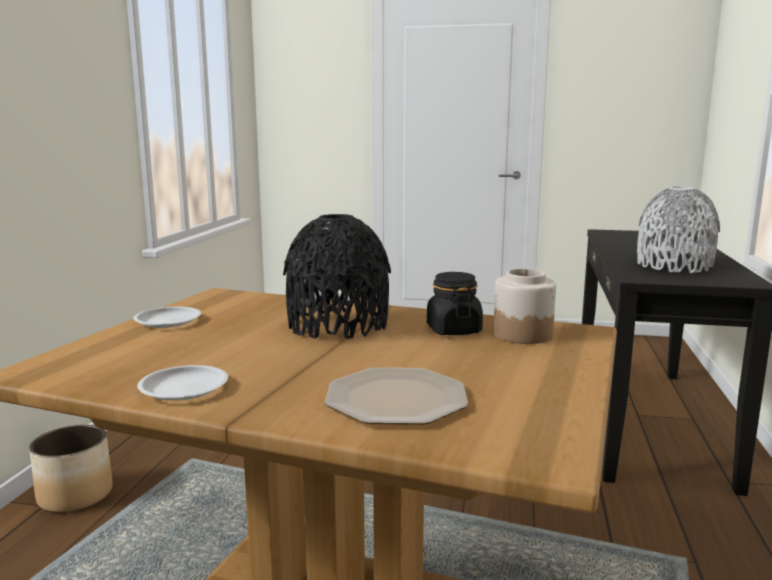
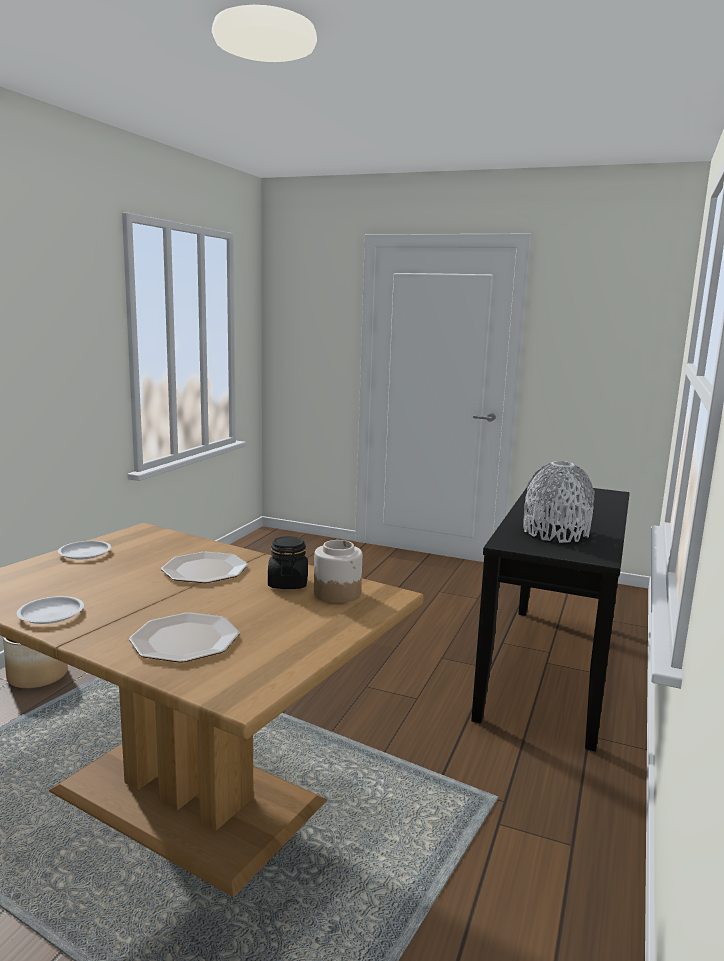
camera: 10 degrees right, 0 degrees up
(338, 325) = (204, 570): black vase -> plate

